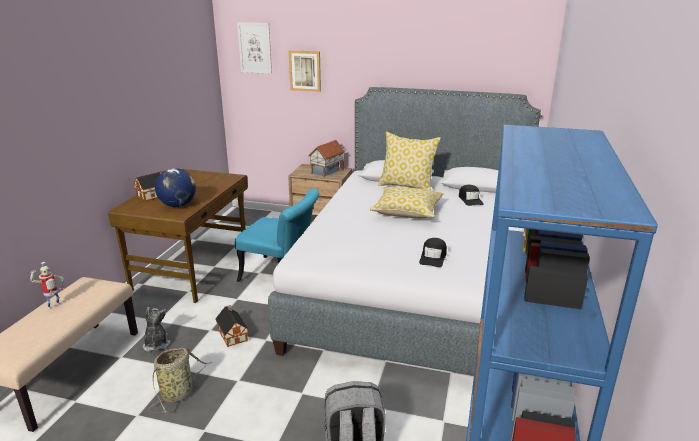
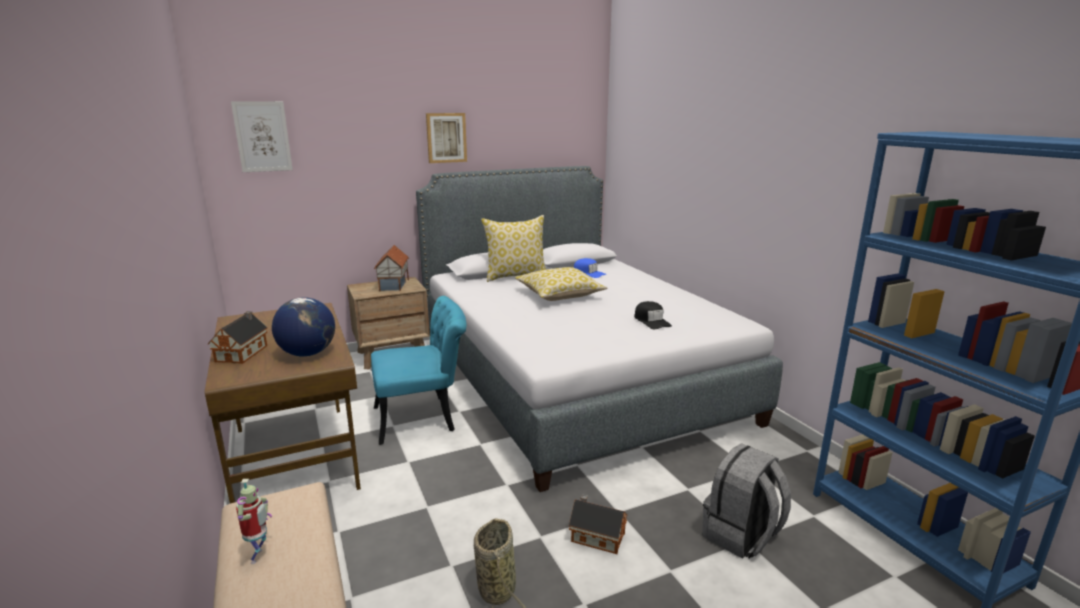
camera: 40 degrees left, 5 degrees down
(156, 344) = (380, 556): plush toy -> none
(232, 334) = (462, 498): toy house -> toy house (596, 536)
(305, 70) = (342, 162): picture -> picture (446, 137)
(470, 199) = (588, 273): black cap -> blue cap

